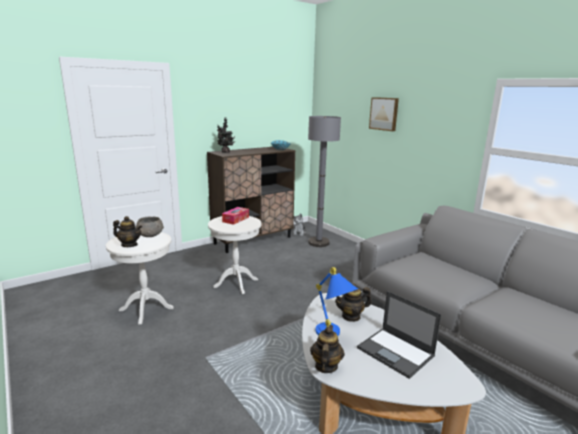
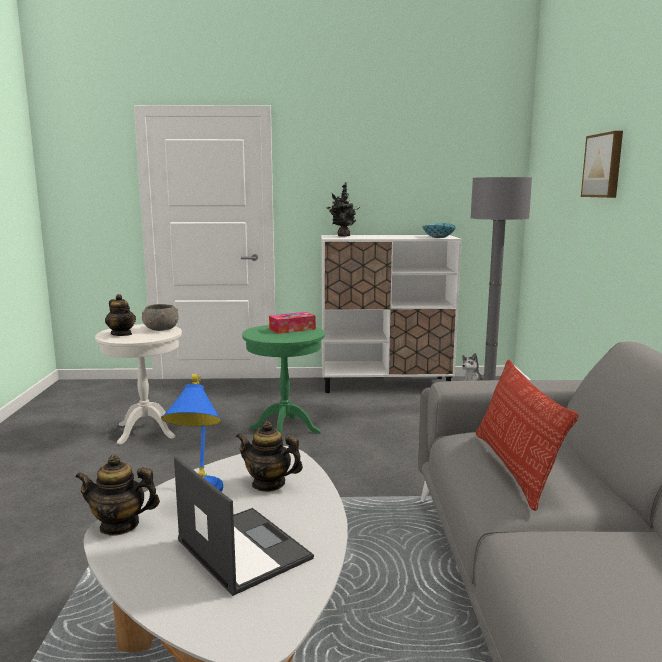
camera: 35 degrees right, 5 degrees down
(236, 283) = (285, 430): white side table -> green side table
(253, 240) = (386, 385): brown cabinet -> white cabinet
(325, 366) = (120, 525): teapot -> teapot turned 135 degrees counterclockwise
(396, 352) = (242, 548): laptop -> laptop turned 150 degrees clockwise
(435, 274) = (514, 467): none -> pillow

